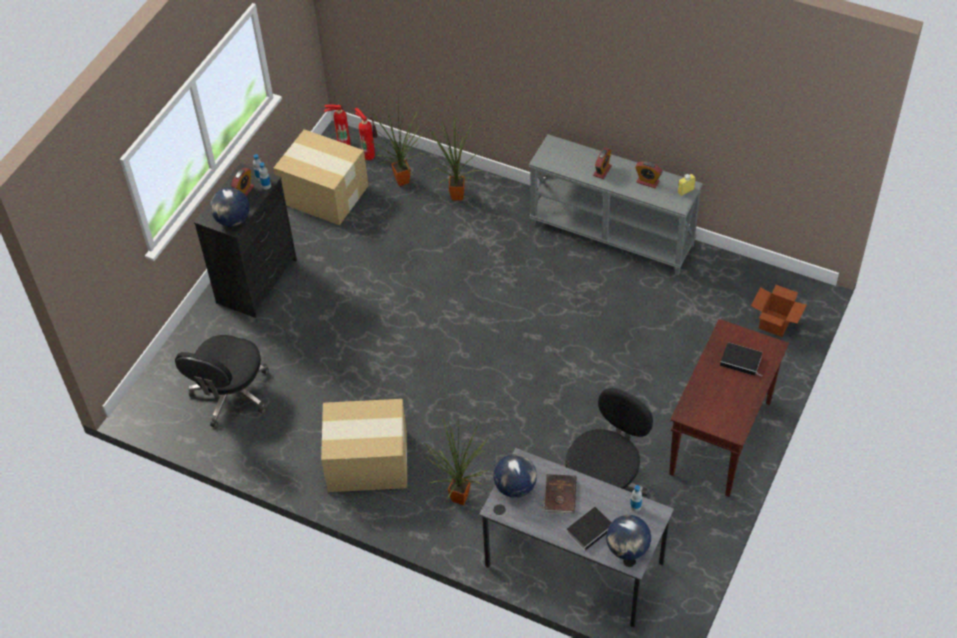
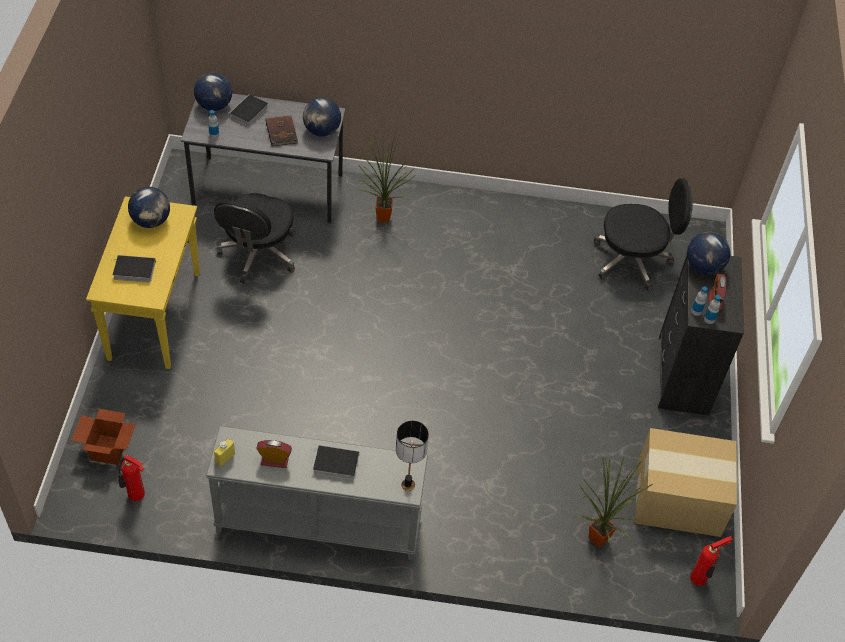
camera: 155 degrees right, 0 degrees up
(230, 395) = (633, 260): black office chair -> black office chair turned 90 degrees clockwise
(369, 154) = (659, 571): fire extinguisher -> fire extinguisher (136, 496)
(369, 462) = (476, 231): cardboard box -> none
(454, 196) = (525, 533): potted plant -> none
(551, 147) = (408, 484): none -> table lamp
(602, 171) = (334, 464): alarm clock -> book
(718, 410) = (151, 221): none -> globe
(721, 439) = (154, 315): brown console table -> yellow console table

